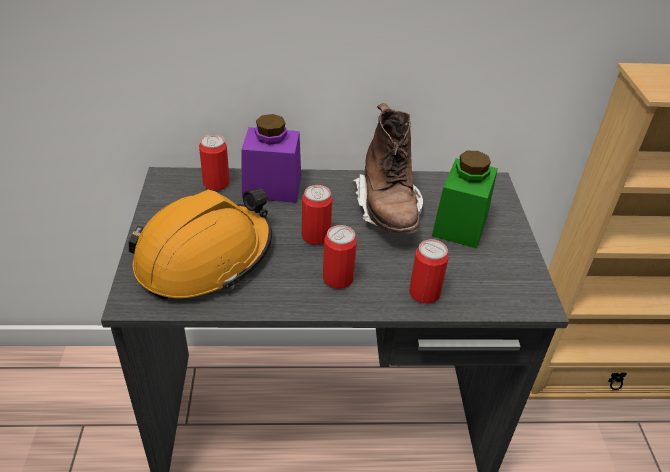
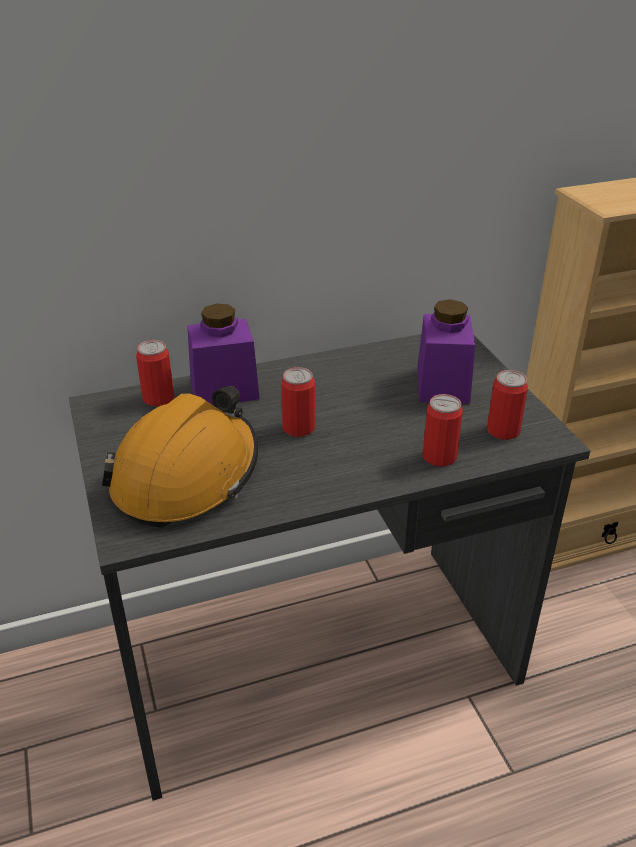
camera: 15 degrees left, 5 degrees down
(338, 278) = (343, 463): can -> can (503, 431)
(388, 209) = (361, 386): brown boot -> none
(460, 225) = (442, 385): green jar -> purple jar

